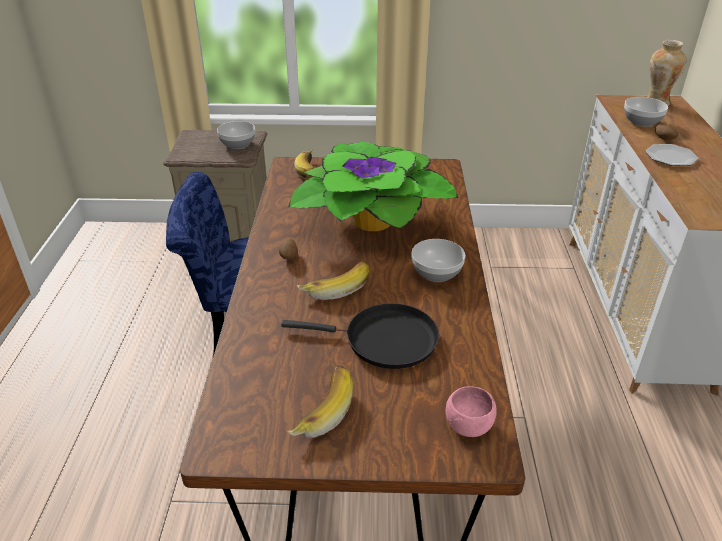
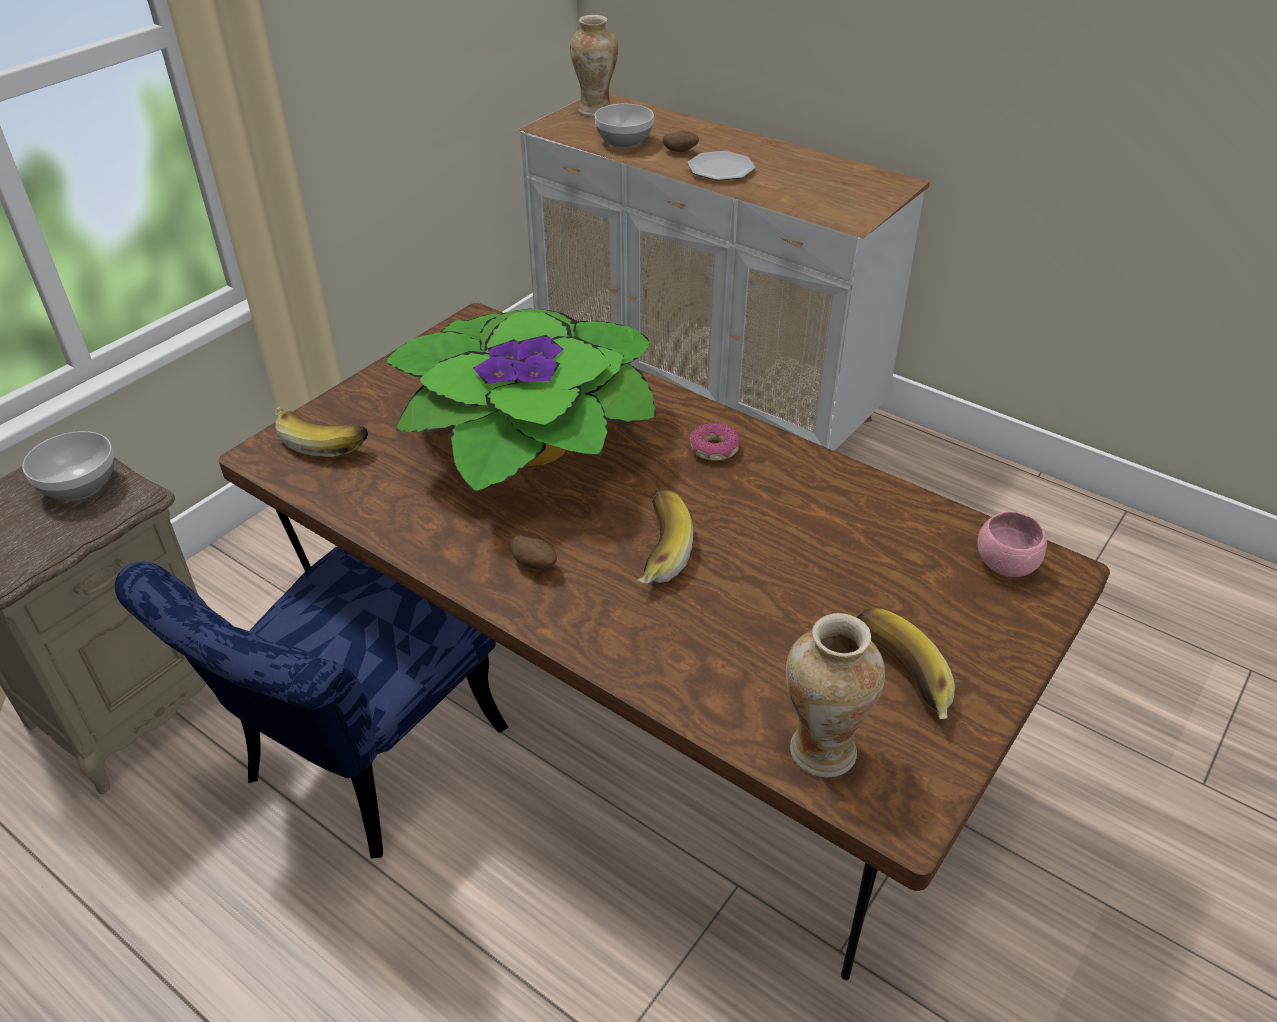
camera: 55 degrees left, 5 degrees up
(241, 399) = (820, 749): none -> vase
(384, 340) = (807, 558): black frying pan -> none
(437, 273) = (713, 449): bowl -> donut

